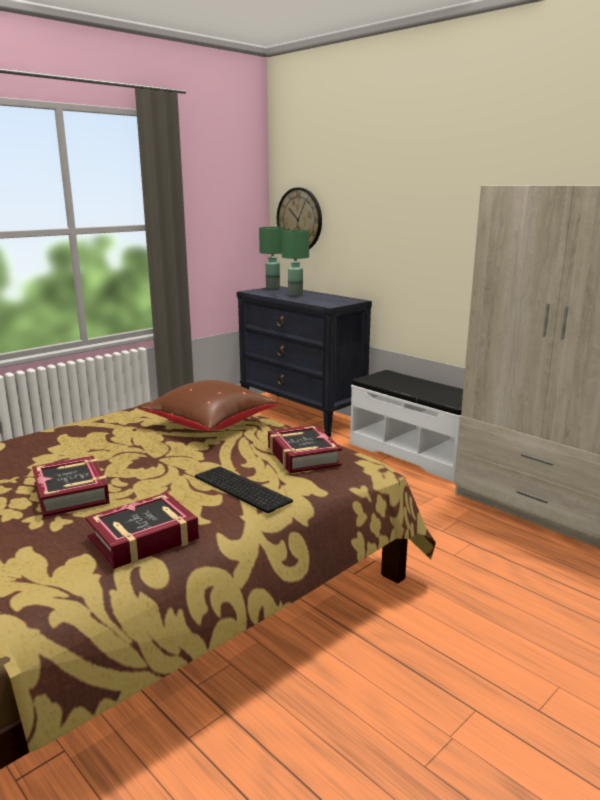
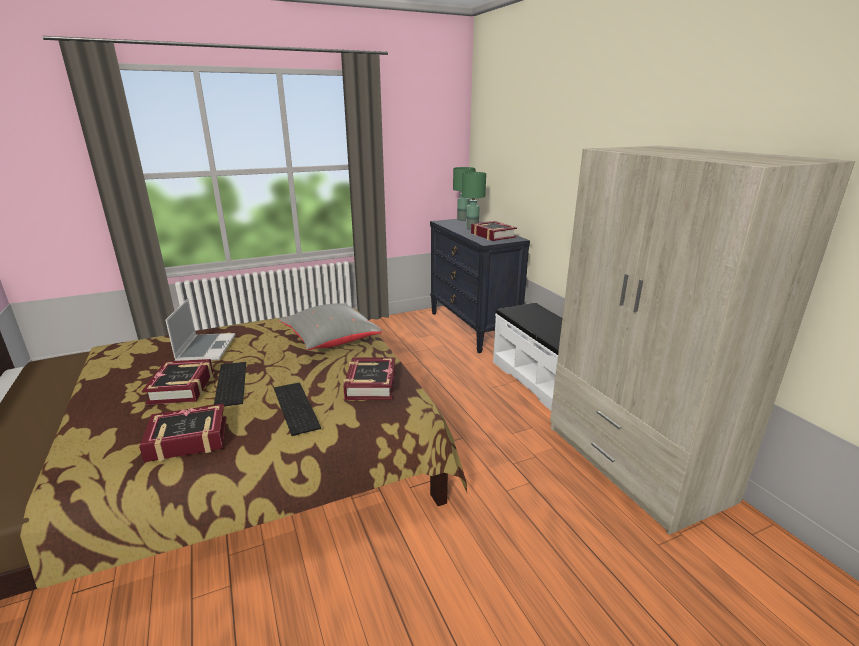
camera: 20 degrees right, 5 degrees up
(54, 453) = (205, 348): none -> laptop
(131, 480) = (229, 383): none -> keyboard
(208, 425) = (330, 340): brown pillow -> grey pillow
(299, 220) = (487, 162): wall clock -> none
(327, 299) = (492, 235): none -> book

